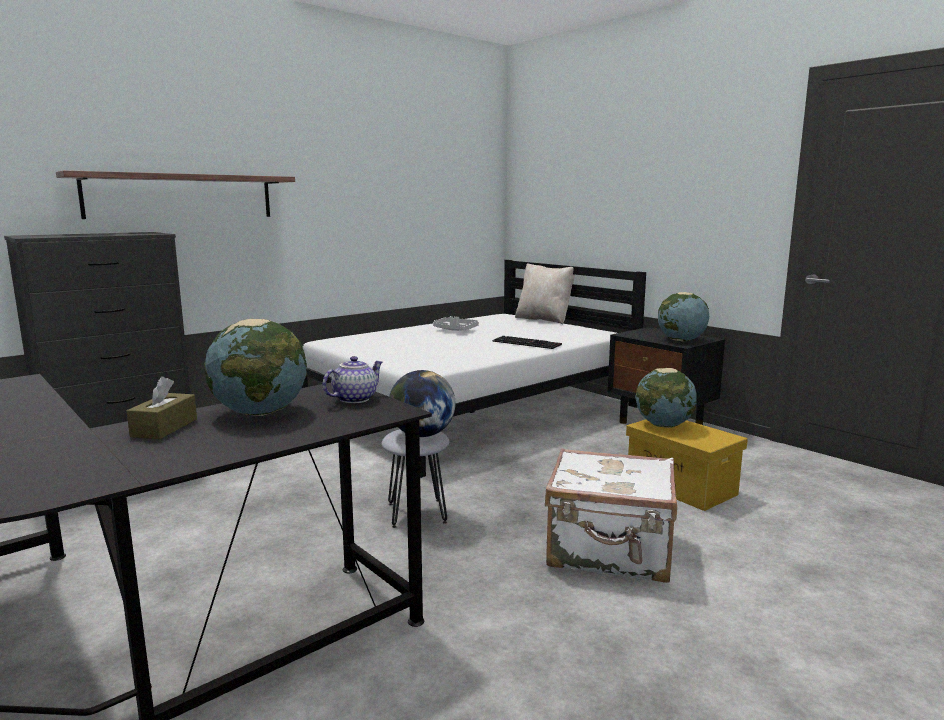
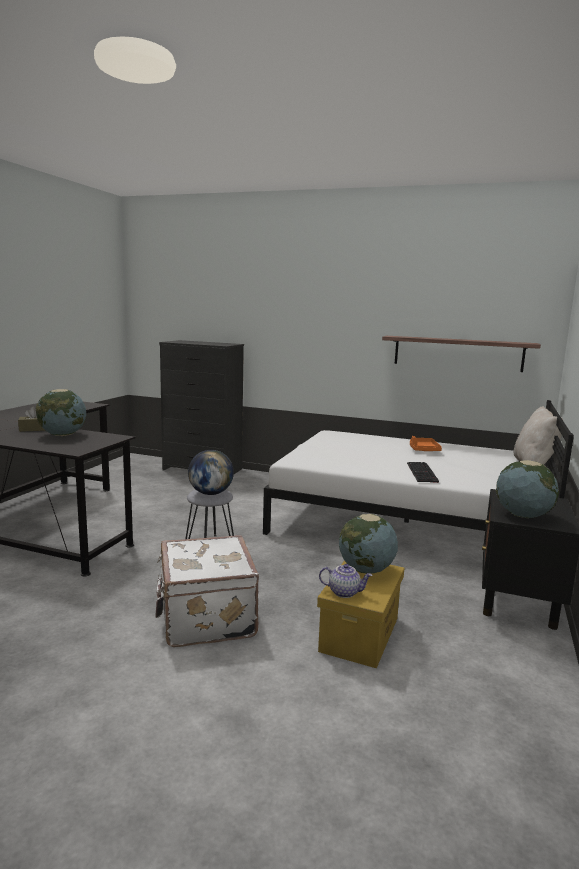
camera: 60 degrees right, 0 degrees up
(181, 196) = (262, 324): shelf -> shelf (457, 353)
(354, 399) = (96, 442): teapot -> teapot (344, 592)
(454, 330) = (423, 449): grey tray -> orange tray

